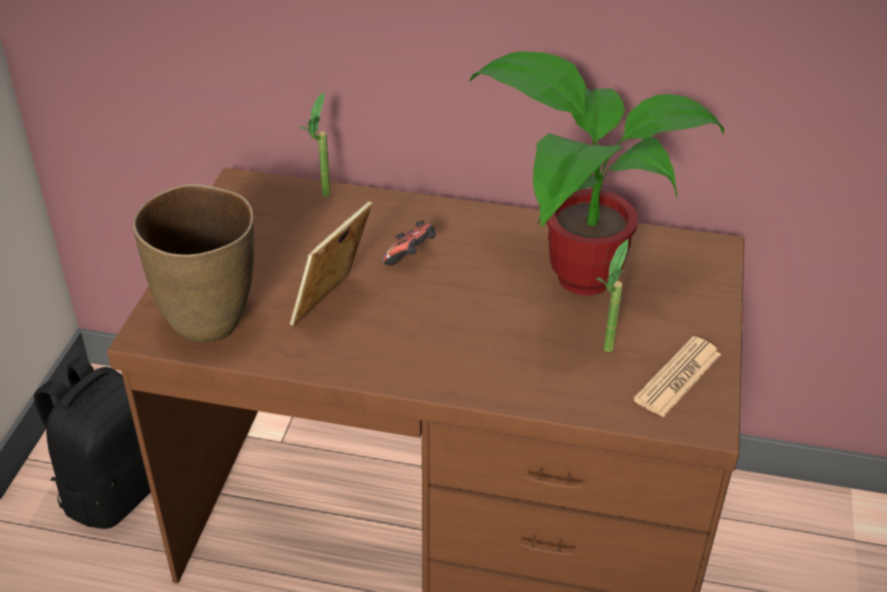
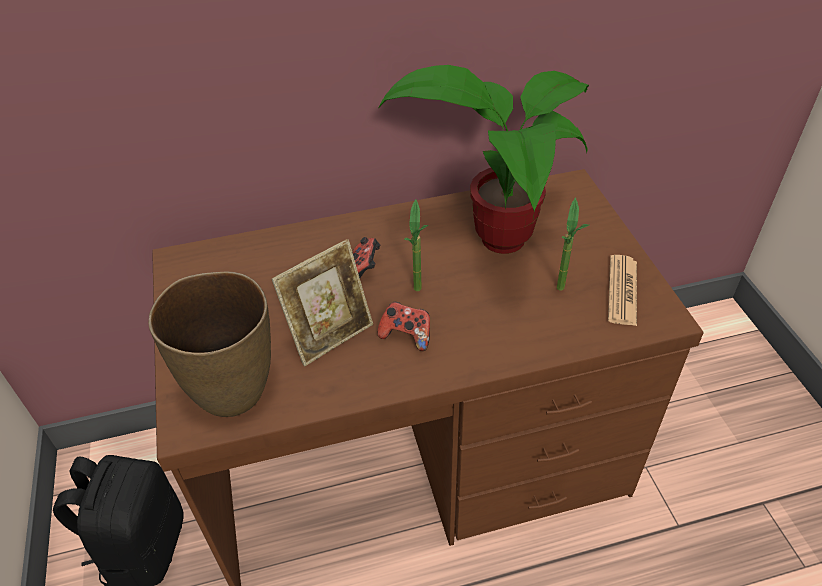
camera: 25 degrees left, 5 degrees up
(323, 199) = (258, 247): potted plant -> potted plant (419, 294)
(333, 305) = (330, 335): picture frame -> picture frame turned 135 degrees counterclockwise
(407, 333) = (406, 335): none -> game controller

